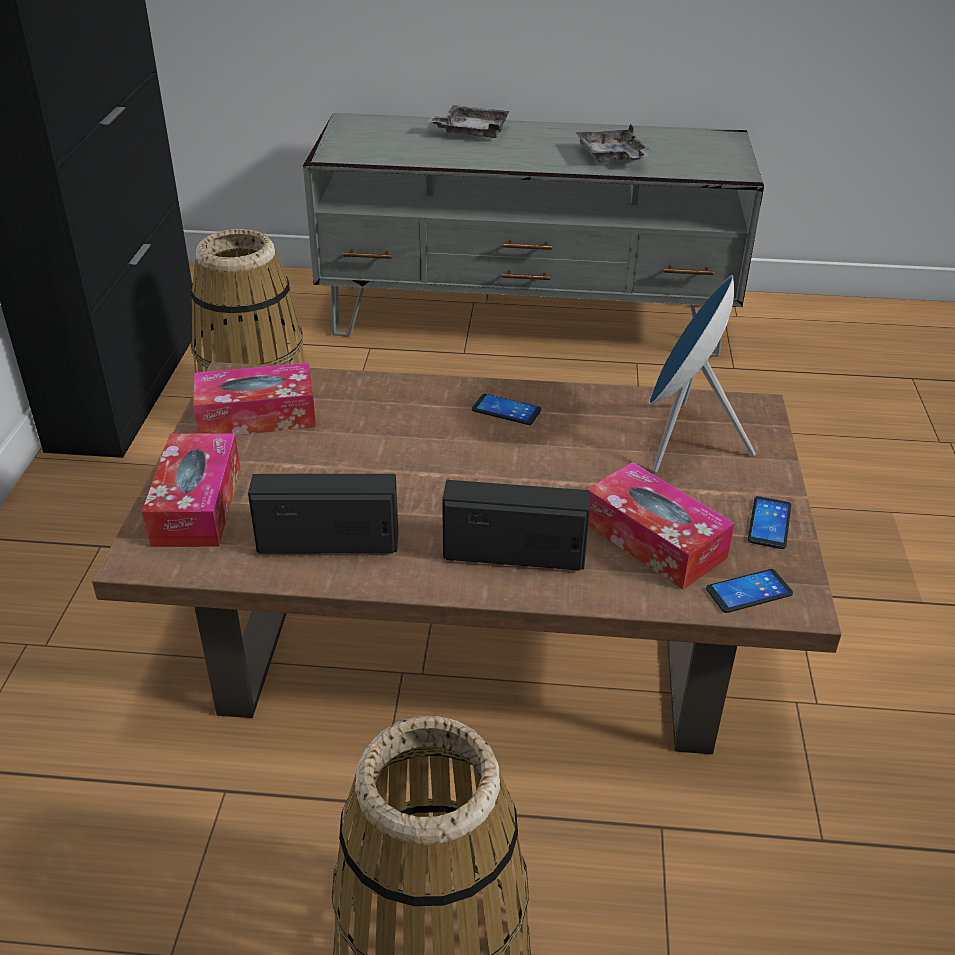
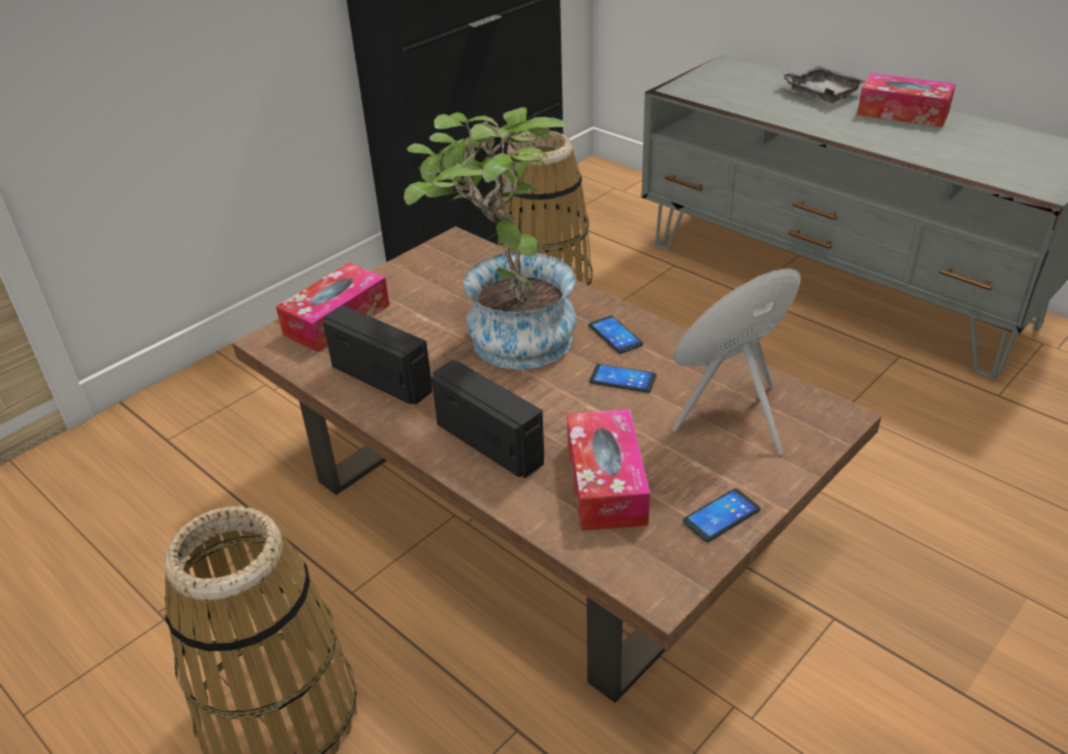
camera: 40 degrees right, 0 degrees up
(257, 416) = (439, 274): tissue box -> tissue box (903, 113)
(406, 451) = (506, 337): none -> potted plant
(612, 157) = (927, 145): grey tray -> none
(748, 592) = (631, 559): phone -> phone (622, 379)

